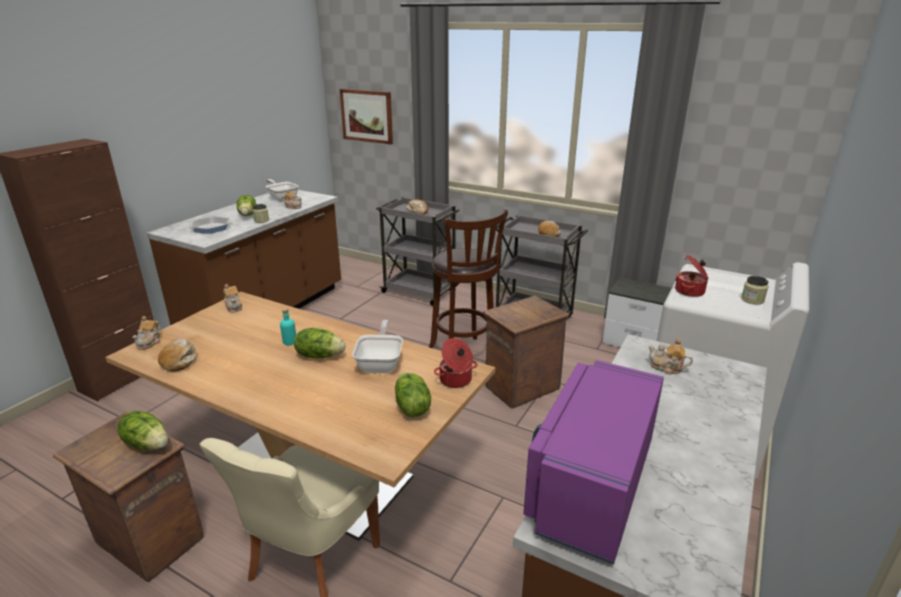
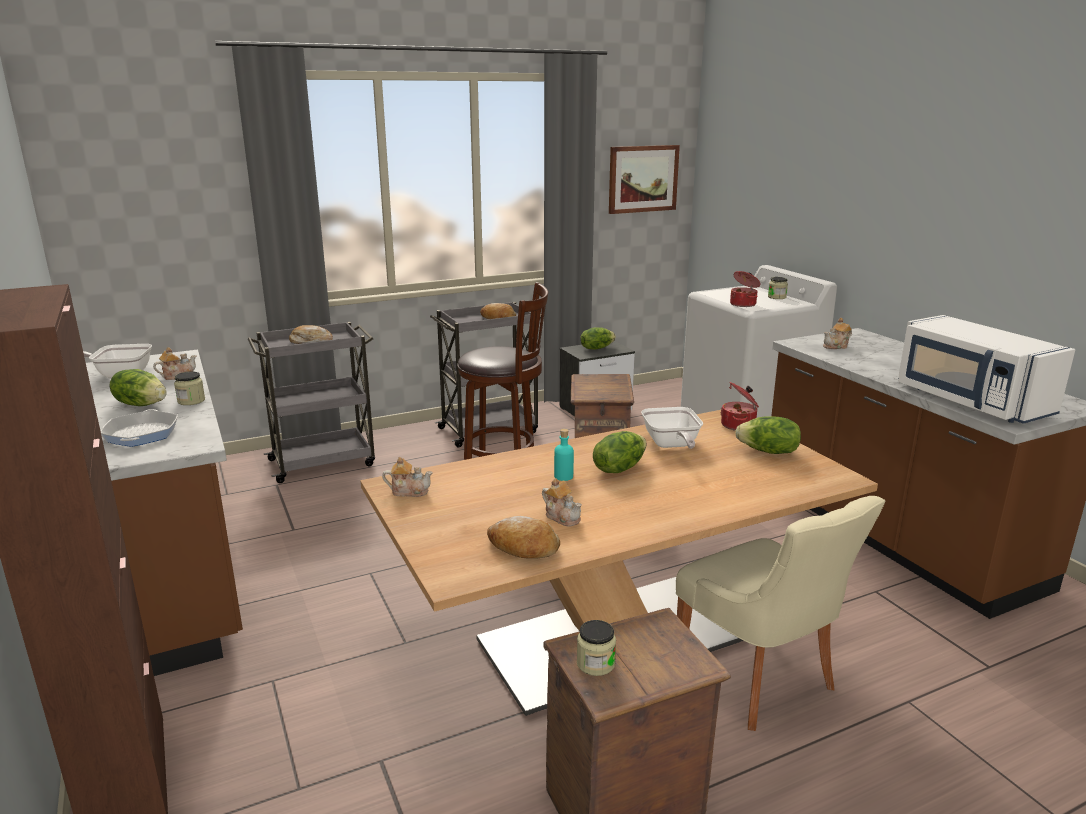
camera: 55 degrees left, 5 degrees down
(105, 436) = (595, 664): none -> jar
(148, 444) = (647, 631): lettuce -> lettuce (596, 348)
(150, 342) = (436, 562): teapot -> teapot (562, 517)
(367, 116) = (143, 221): picture -> picture (643, 179)
(381, 363) = (671, 445): frying pan -> frying pan turned 135 degrees counterclockwise
(590, 484) = (969, 401): purple microwave -> white microwave

